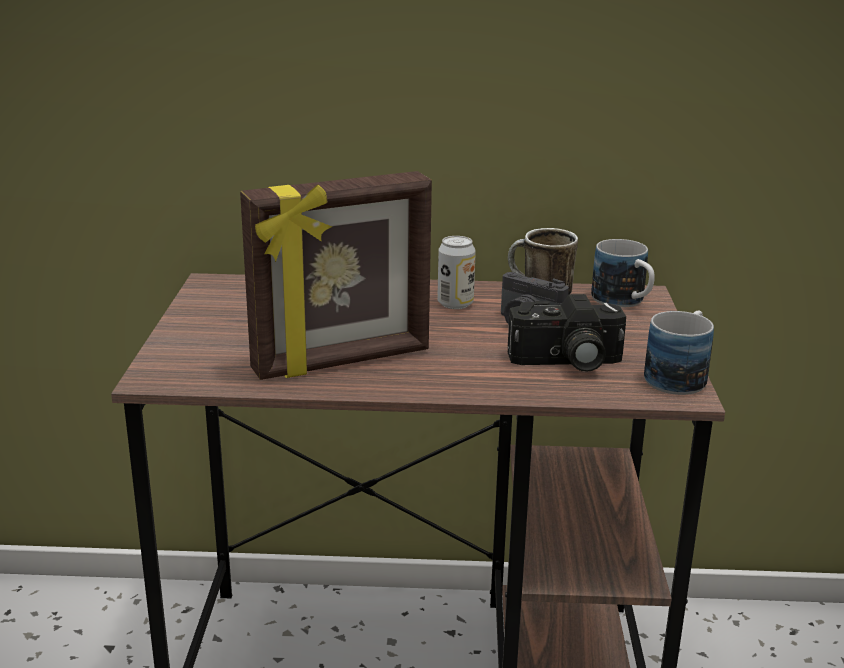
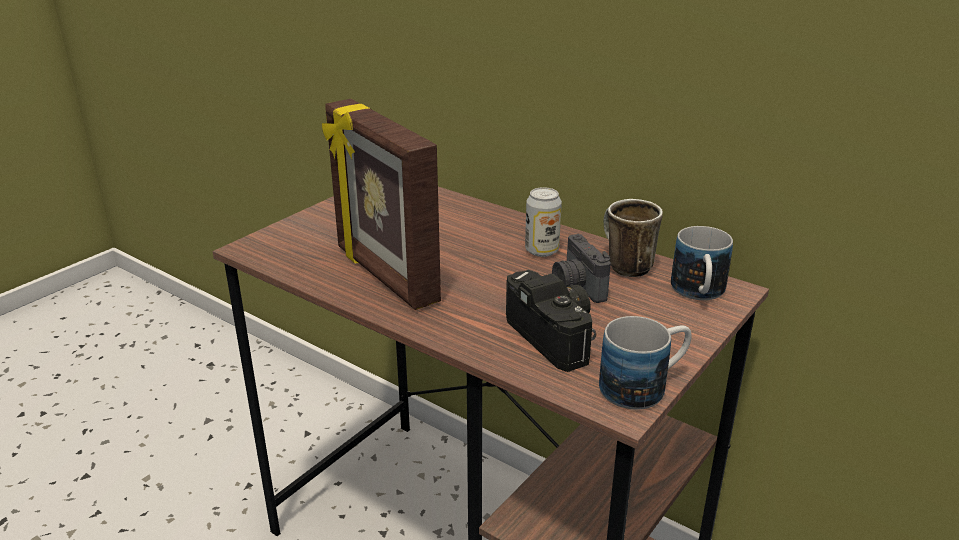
camera: 35 degrees right, 5 degrees up
(342, 362) = (384, 275): picture frame -> picture frame turned 45 degrees clockwise
(566, 362) = (557, 335): camera -> camera turned 150 degrees counterclockwise

